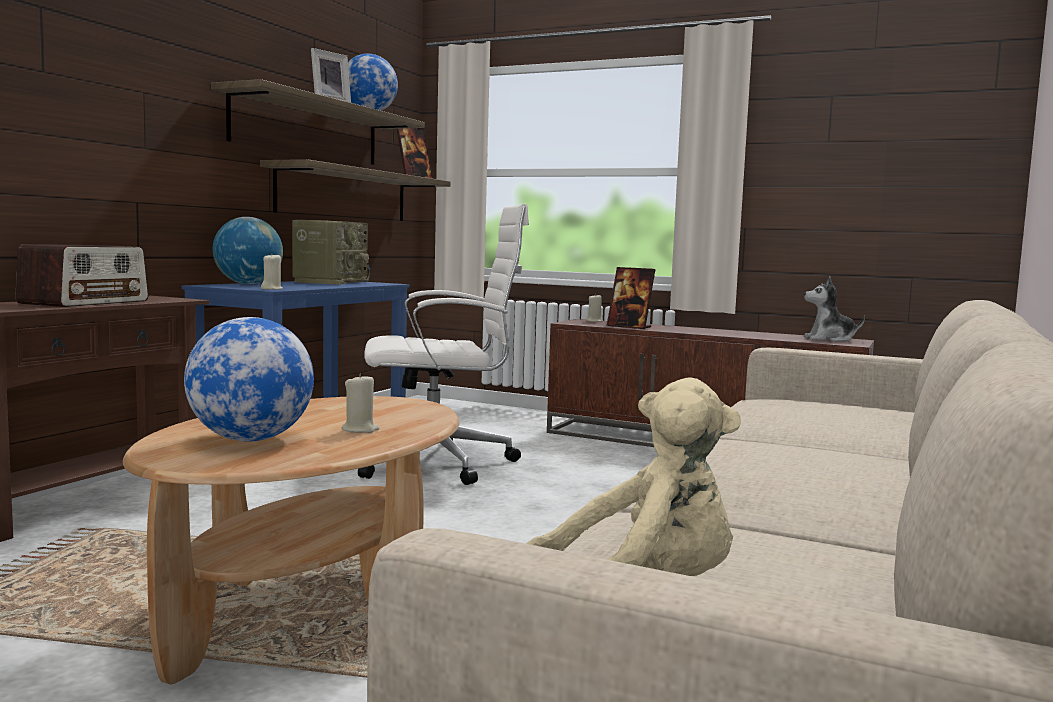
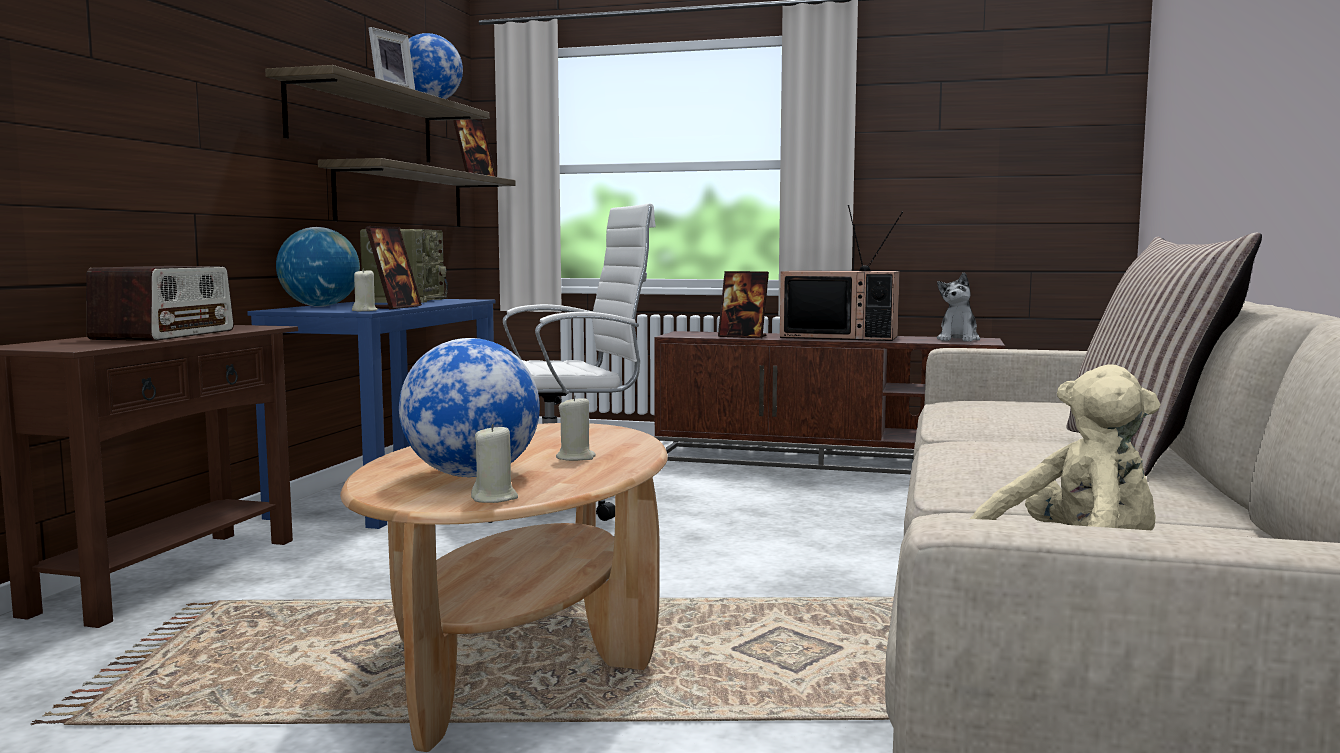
camera: 10 degrees left, 0 degrees up
(305, 287) = (395, 307): none -> picture frame
(594, 321) = (698, 332): beige candle -> beige candle (494, 498)
(720, 331) = (841, 337): none -> television
(830, 339) = (958, 339): plush toy -> plush toy turned 60 degrees counterclockwise
(889, 465) = (1144, 452): none -> pillow

